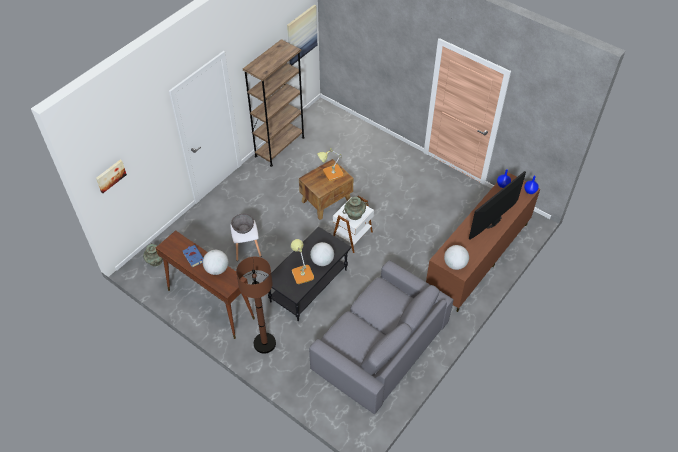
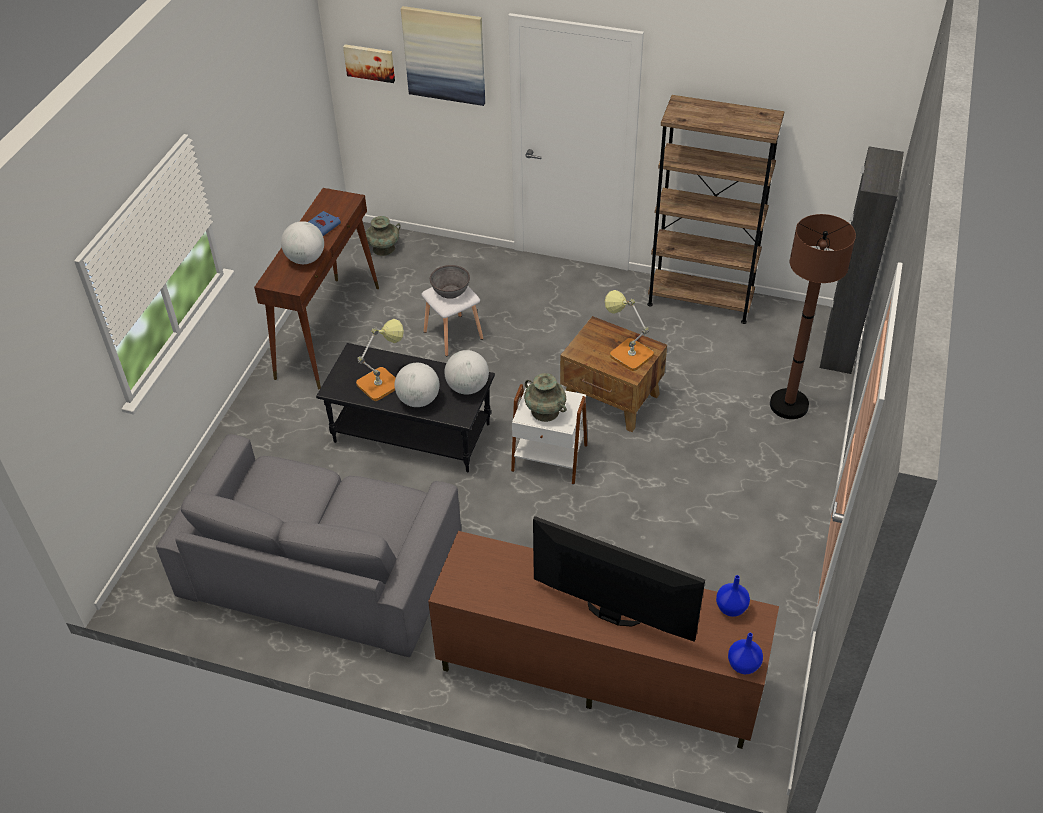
camera: 70 degrees right, 5 degrees down
(264, 343) = (276, 416): brown floor lamp -> brown floor lamp (789, 405)
(301, 34) = (847, 146): picture -> picture (444, 55)
(337, 113) = (839, 347): none -> black cabinet
(455, 264) = (464, 574): globe -> globe (467, 387)

